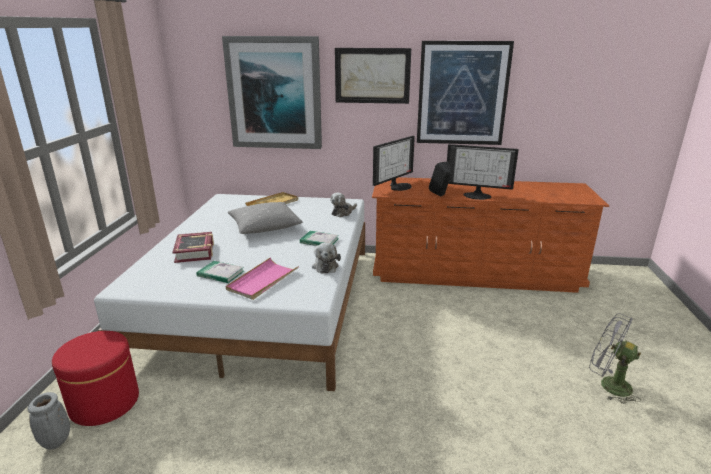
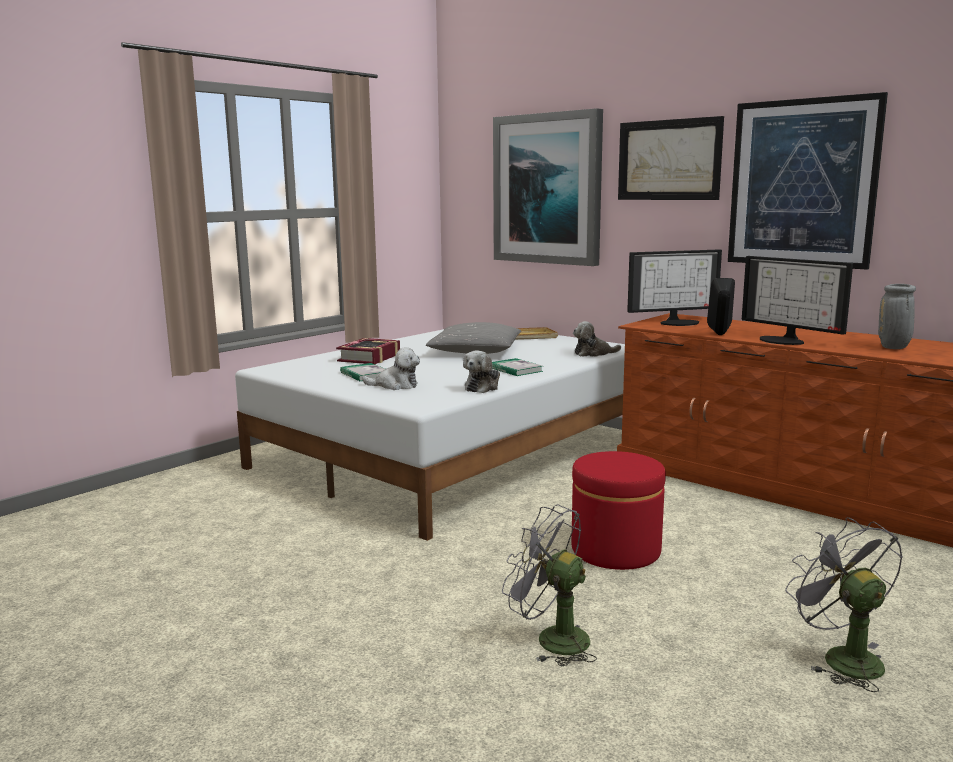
camera: 35 degrees right, 10 degrees down
(56, 442) = (150, 499): grey vase -> grey vase (894, 348)
(104, 403) = (213, 486): red ottoman -> red ottoman (615, 550)
(262, 281) = (395, 385): pink tray -> plush toy
(489, 440) = (551, 639): none -> grey fan

